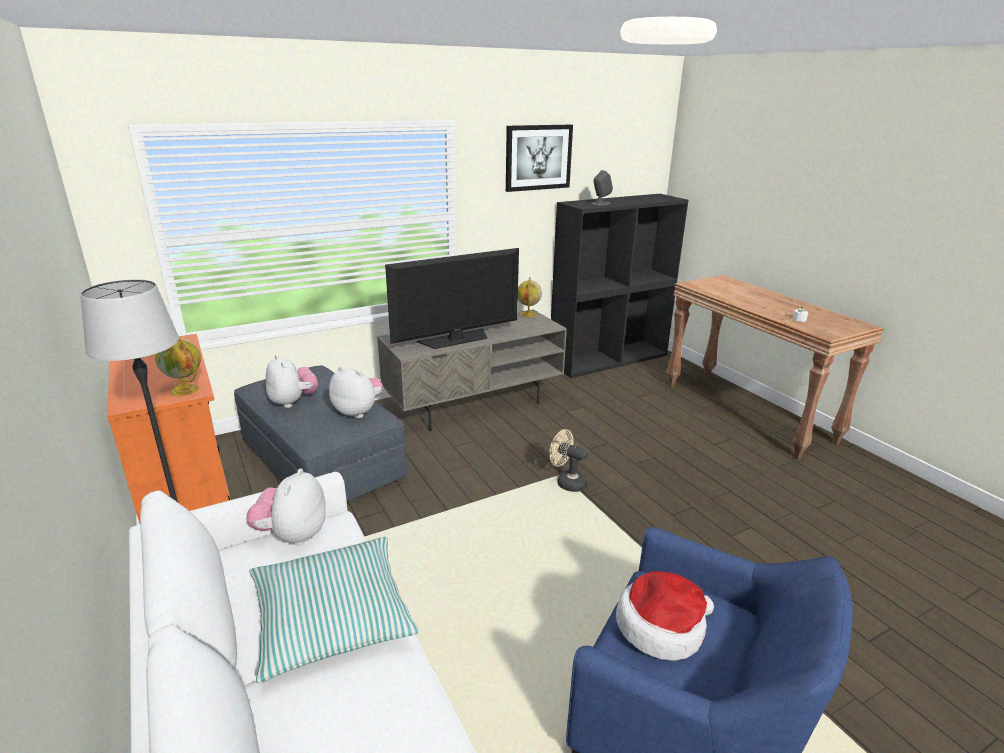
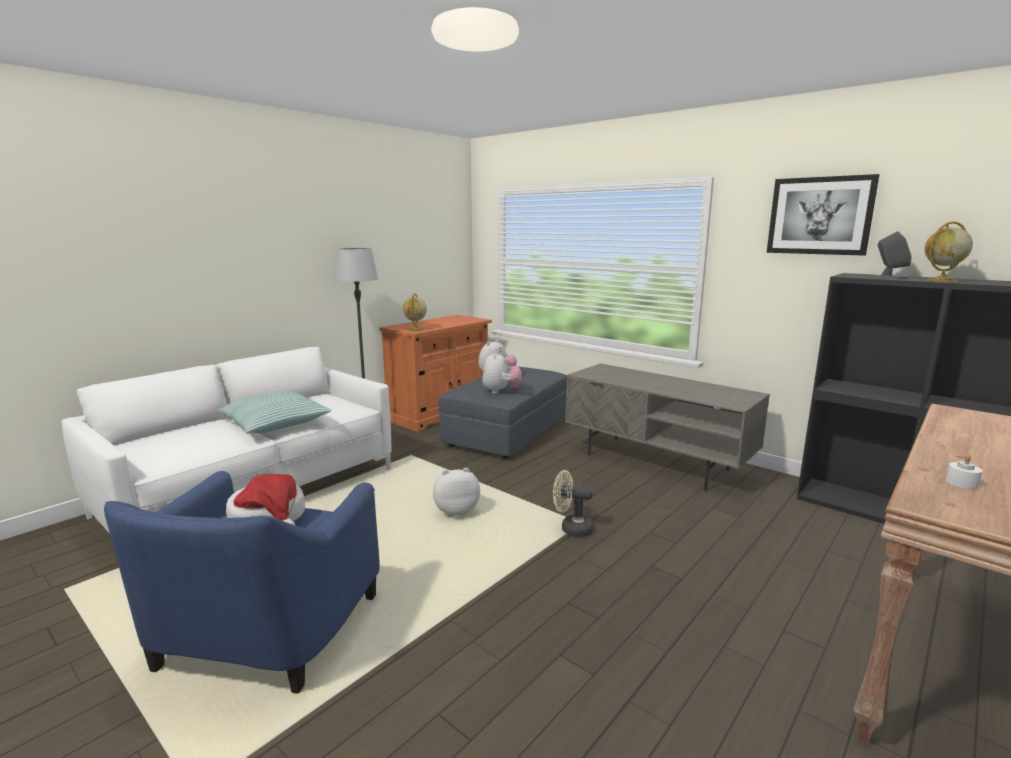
camera: 70 degrees right, 10 degrees down
(293, 535) = (343, 402): plush toy -> plush toy (456, 511)
(456, 339) = (634, 381): television -> none
(528, 314) = (749, 393): globe -> globe (941, 280)
(567, 482) = (571, 528): beige fan -> beige fan turned 90 degrees counterclockwise

